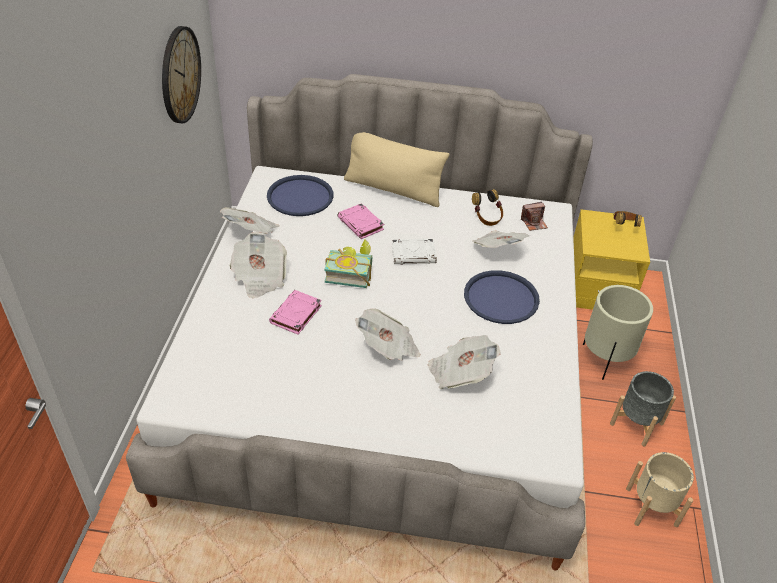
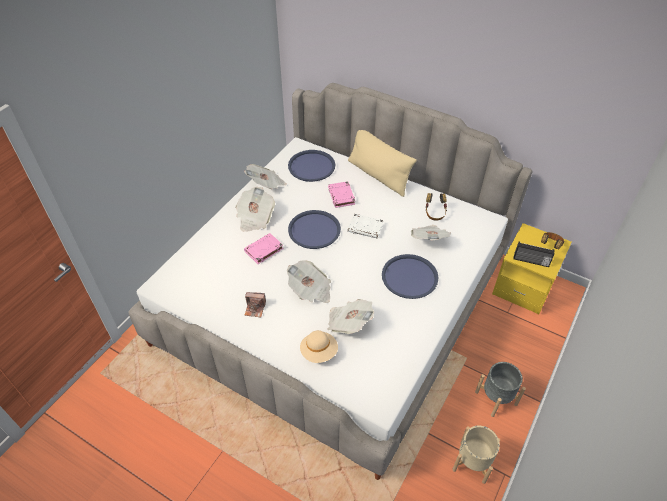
camera: 25 degrees right, 5 degrees up
(180, 75) = (236, 69): wall clock -> none
(349, 273) = (314, 230): book -> blue tray
(444, 420) = (319, 352): none -> beige hat
(534, 223) = (468, 226): camera -> camera (255, 308)
(605, 360) = (498, 343): beige planter -> none
(614, 248) = (531, 261): none -> radio

